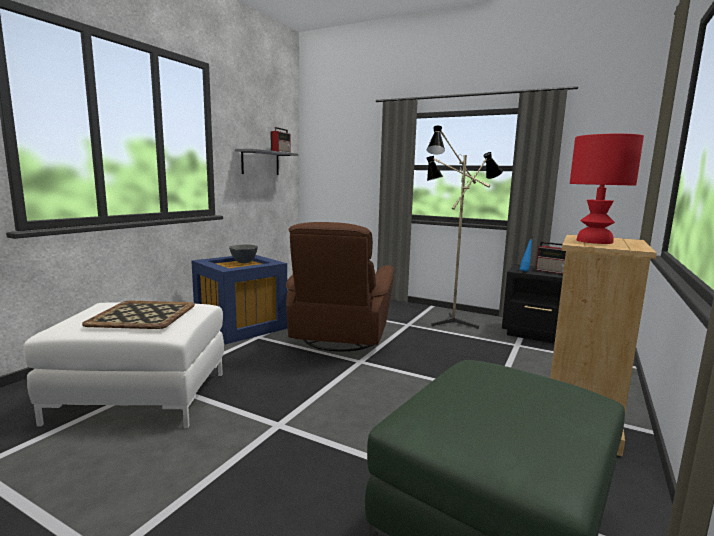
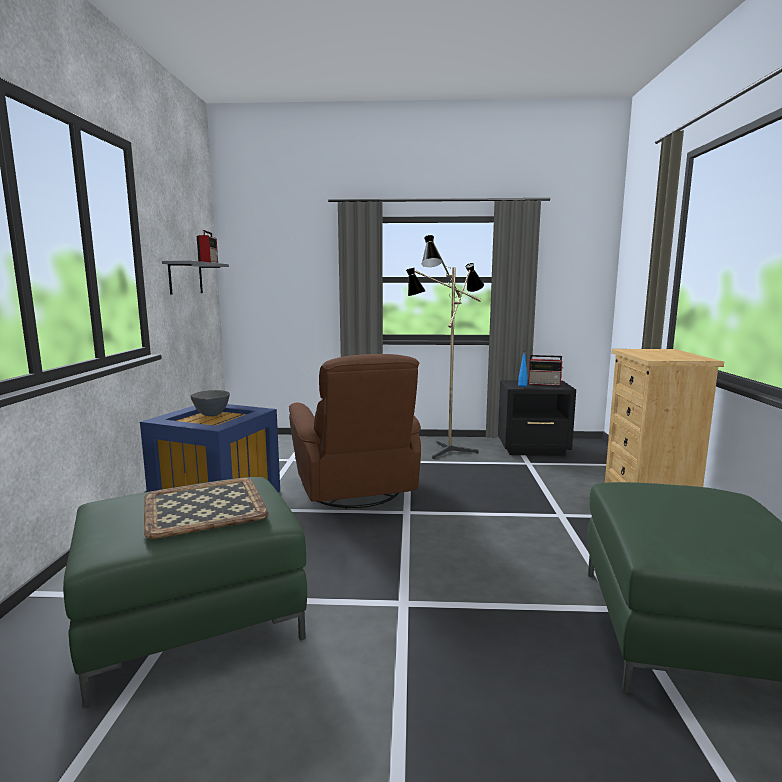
camera: 25 degrees left, 0 degrees up
(141, 397) = (194, 622): white ottoman -> green ottoman
(593, 241) = (654, 354): red table lamp -> none

